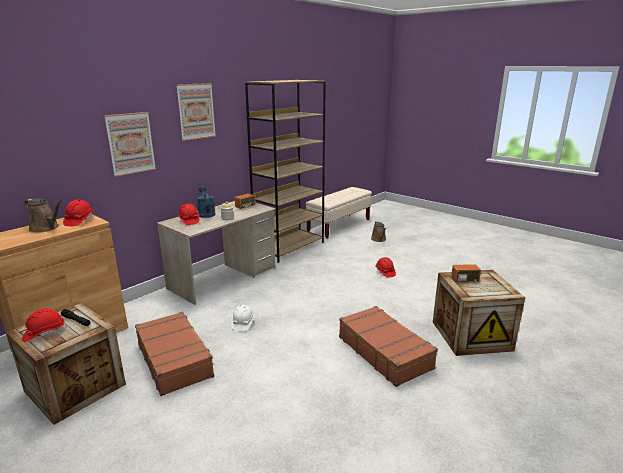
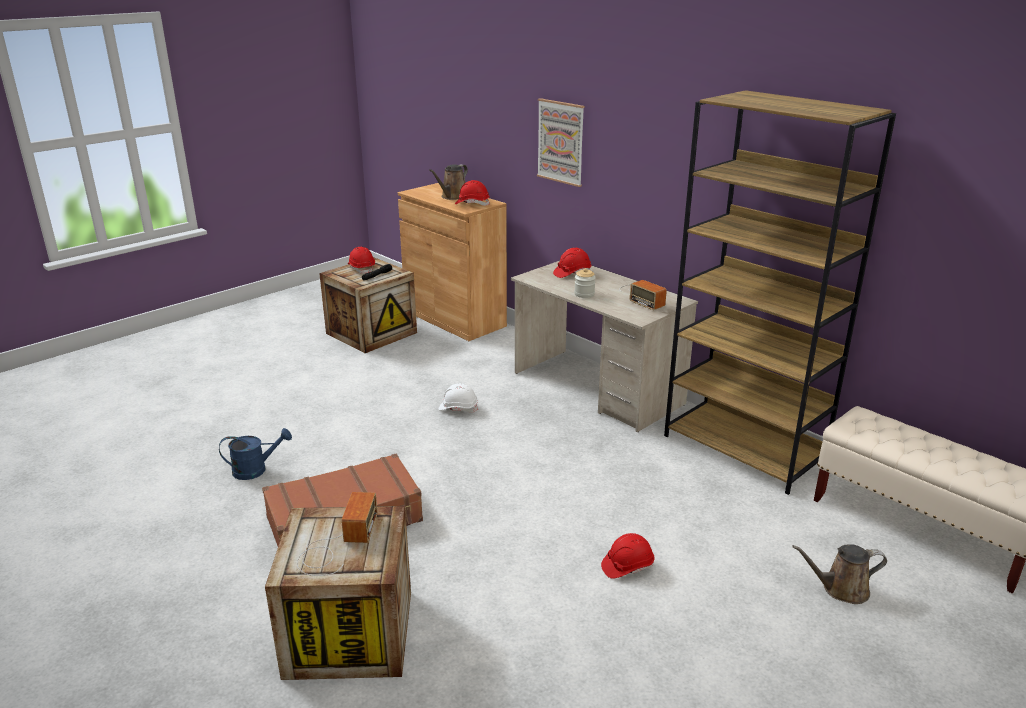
camera: 95 degrees right, 5 degrees up
(175, 359) = (395, 372): brown suitcase -> none
(196, 111) = (649, 123): picture -> none
(206, 213) = (606, 280): blue watering can -> blue watering can (256, 470)

